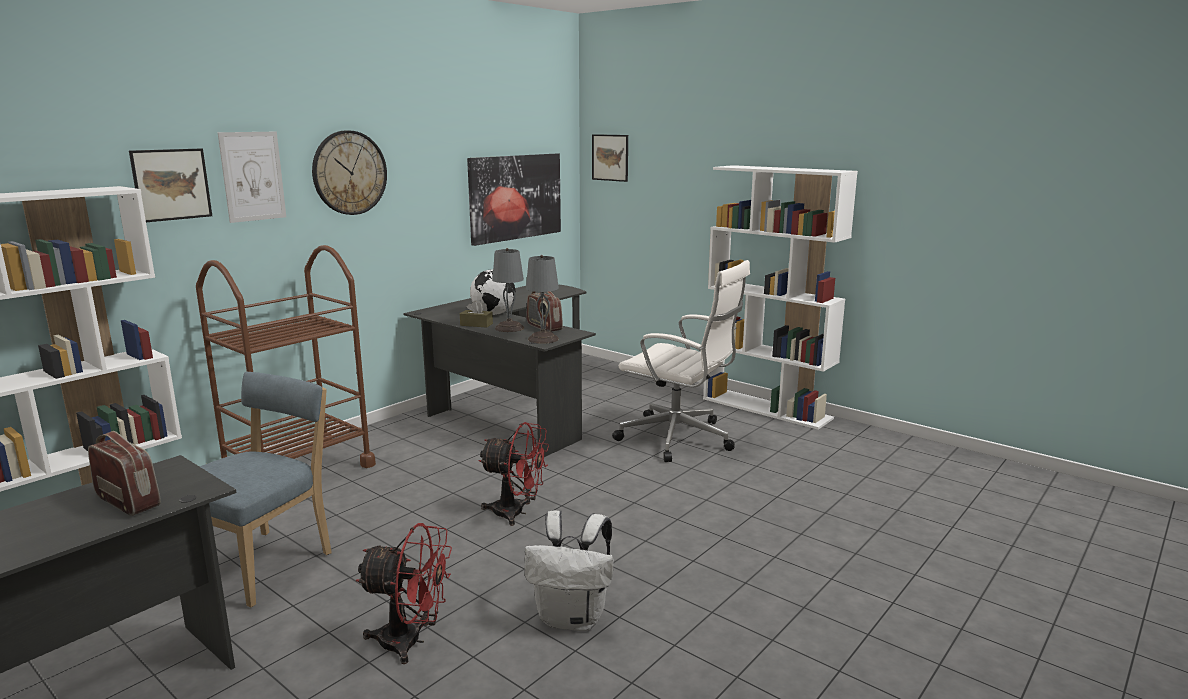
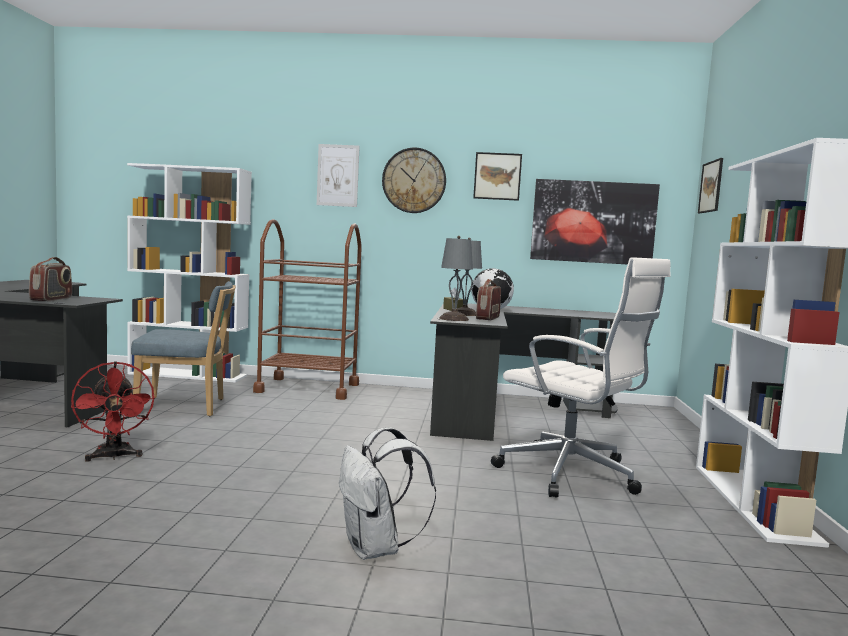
camera: 55 degrees right, 10 degrees down
(171, 184) = (284, 175): picture -> picture (497, 176)
(516, 513) = (325, 447): red fan -> none
(573, 618) = (174, 496): white backpack -> white backpack (376, 549)
(679, 439) = (572, 474): white office chair -> white office chair turned 45 degrees counterclockwise

